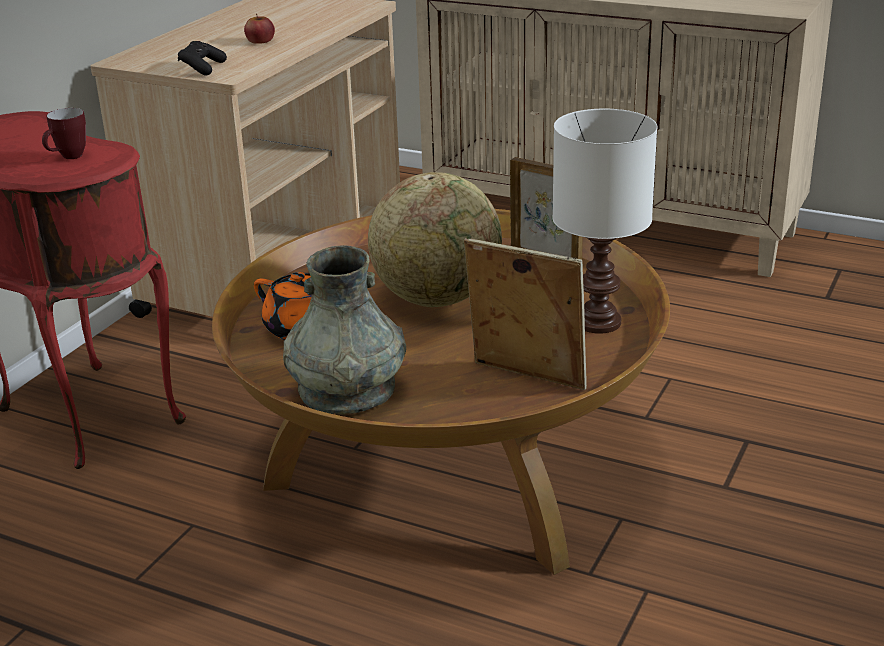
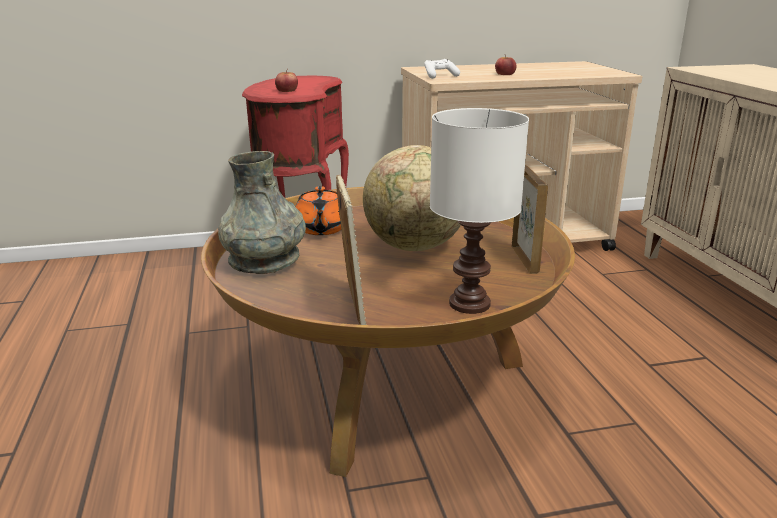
camera: 50 degrees right, 5 degrees down
(68, 158) = (287, 90): mug -> apple
(202, 68) = (440, 76): black game controller -> white game controller

